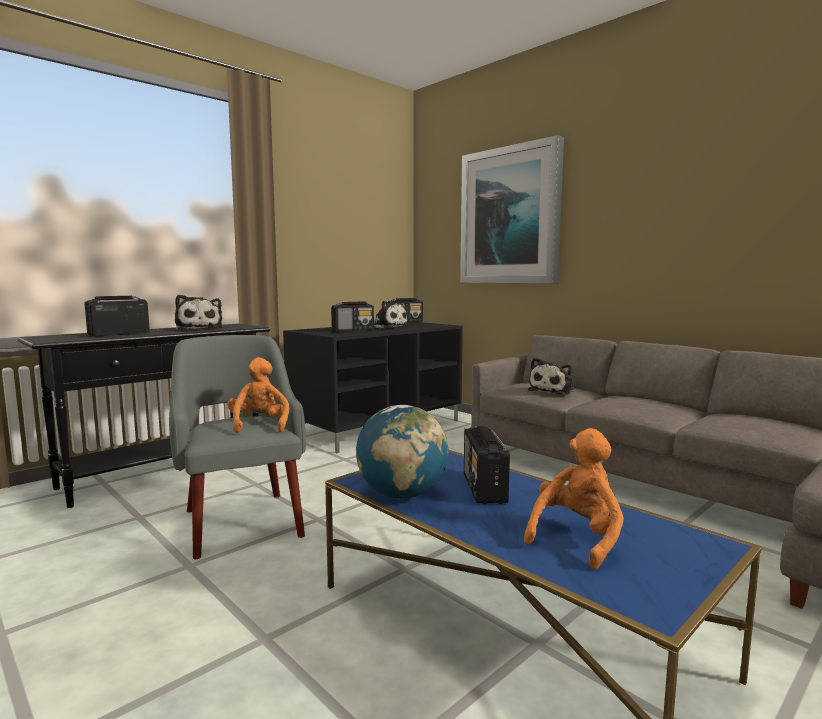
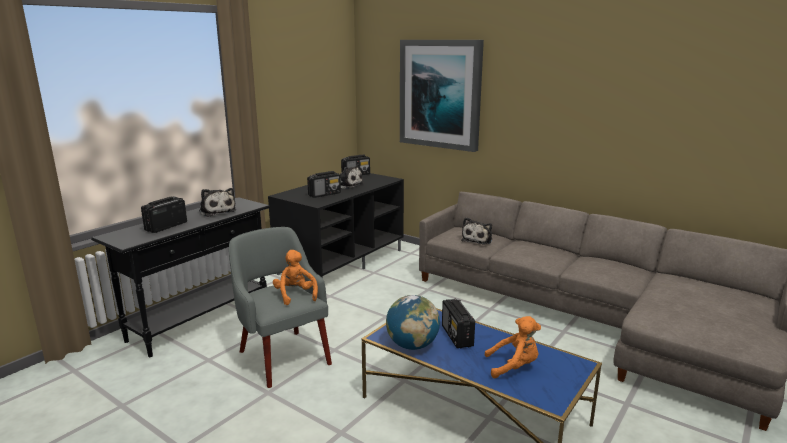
camera: 10 degrees left, 10 degrees up
(577, 538) = (514, 367): orange plush toy -> orange plush toy turned 60 degrees clockwise

